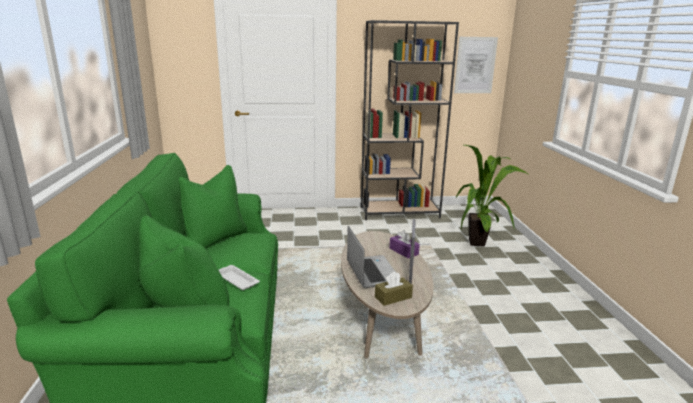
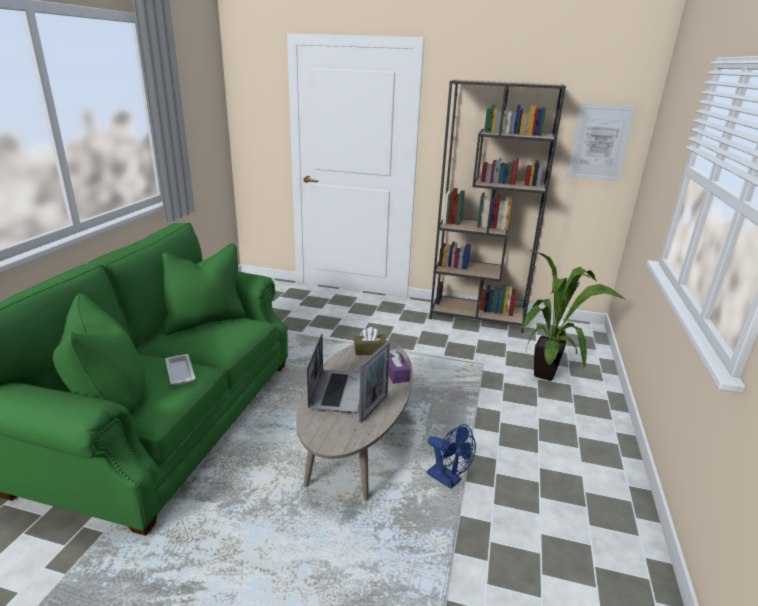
camera: 20 degrees right, 5 degrees up
(393, 297) = (331, 429): brown tissue box -> brown tissue box (370, 350)
(467, 326) = (448, 480): none -> blue fan

